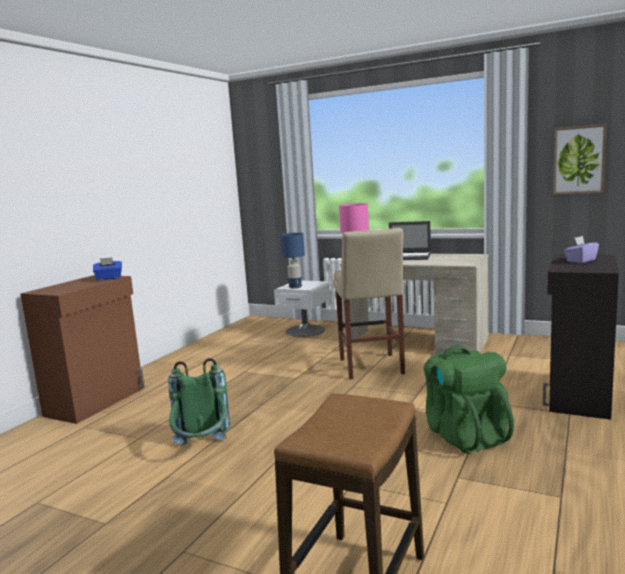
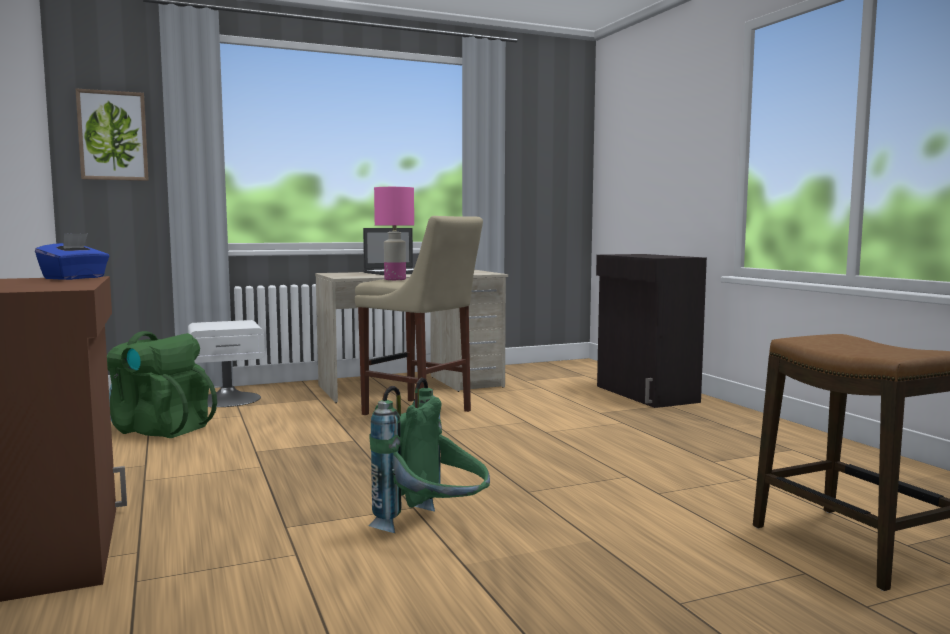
camera: 50 degrees left, 5 degrees down
(295, 287) = (223, 327): blue table lamp -> none
(464, 434) = (642, 436): green backpack -> green backpack (159, 429)
(579, 160) = (544, 170): picture -> picture (113, 136)
(580, 261) = (641, 255): purple tissue box -> none

